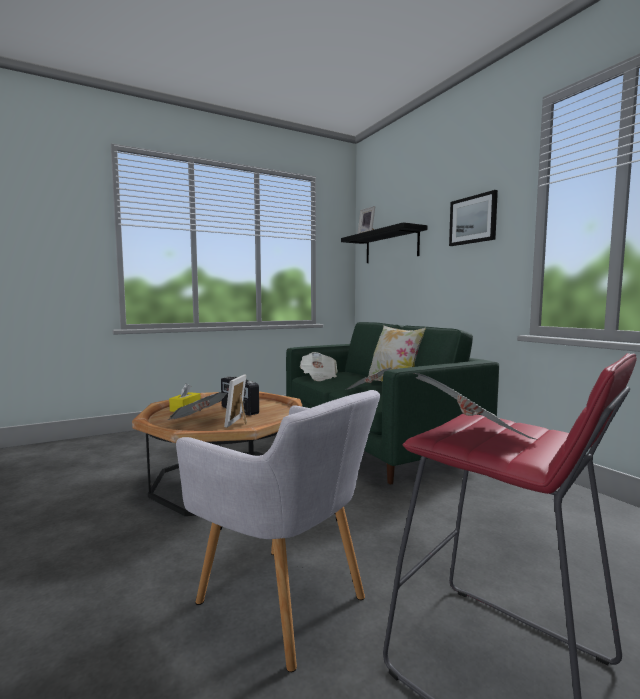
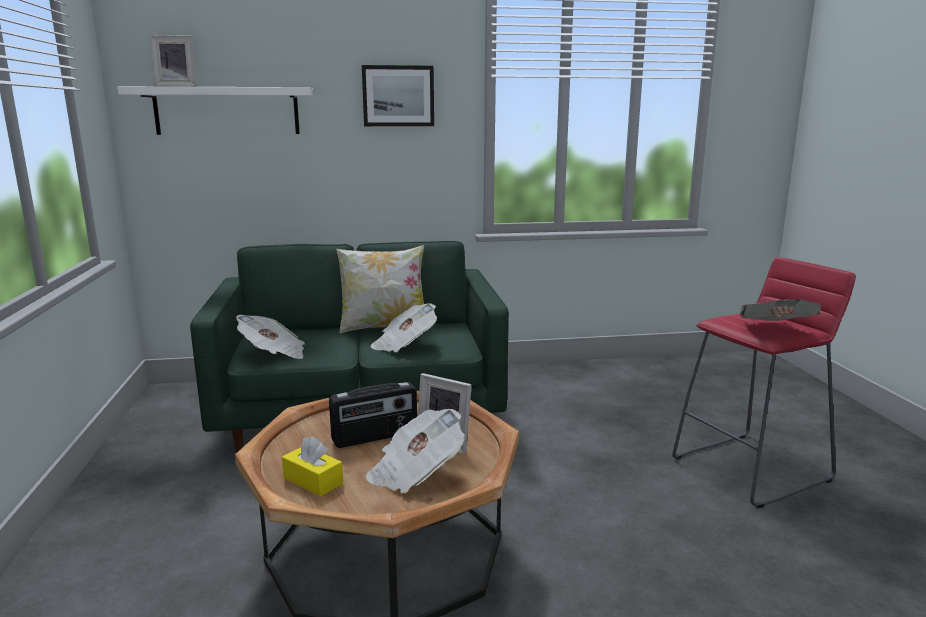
camera: 70 degrees left, 10 degrees up
(287, 604) = (683, 538): grey armchair -> none
(391, 246) = (227, 111): black shelf -> white shelf

